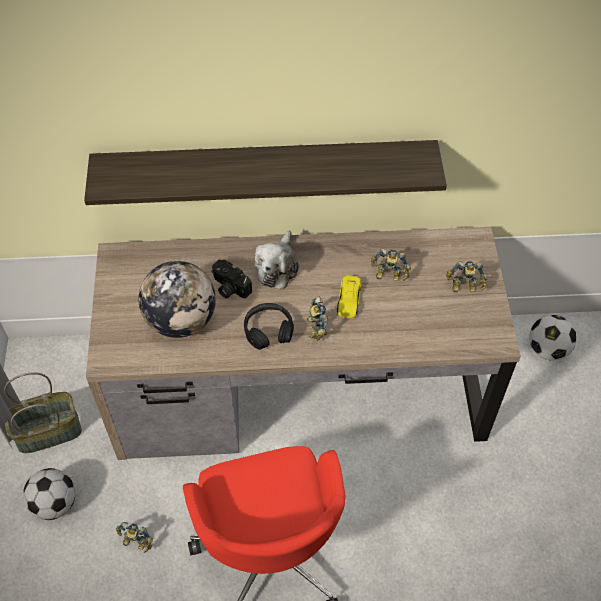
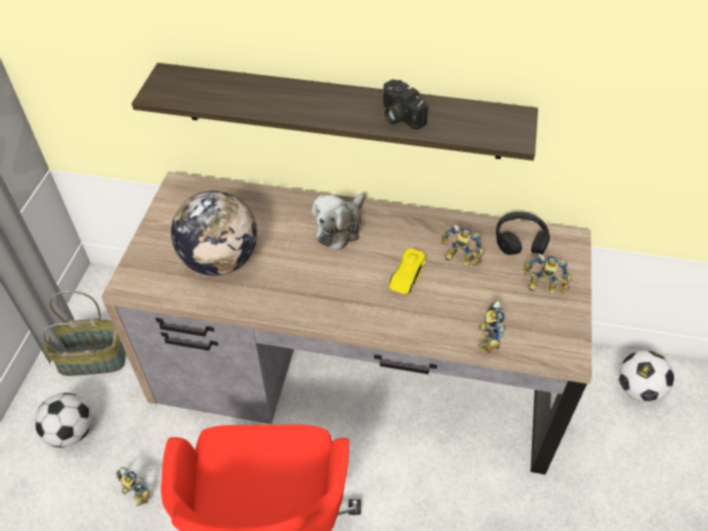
camera: 15 degrees right, 5 degrees down
(229, 287) = (282, 237): camera -> camera (399, 116)
(268, 330) = (308, 289): black headphones -> black headphones (520, 240)
(315, 327) = (360, 296): toy robot -> toy robot (486, 337)

